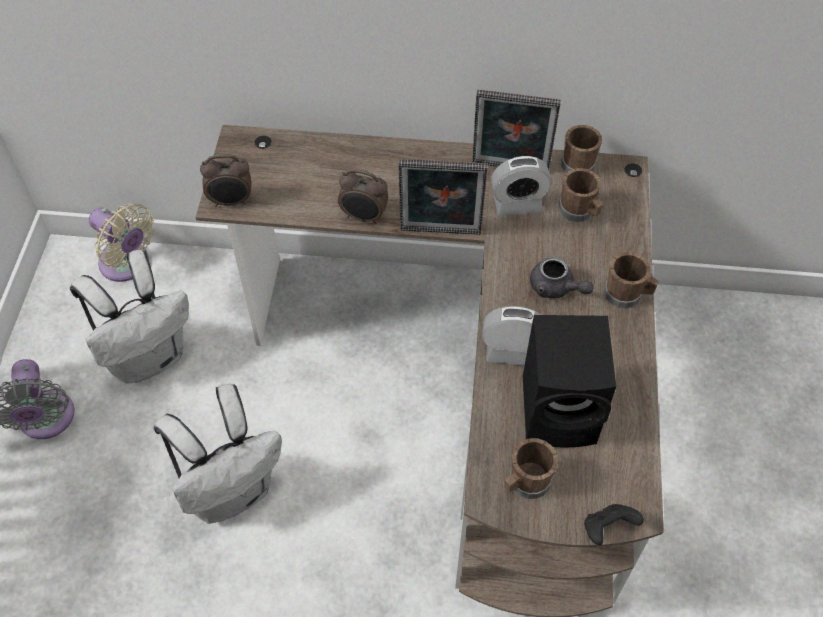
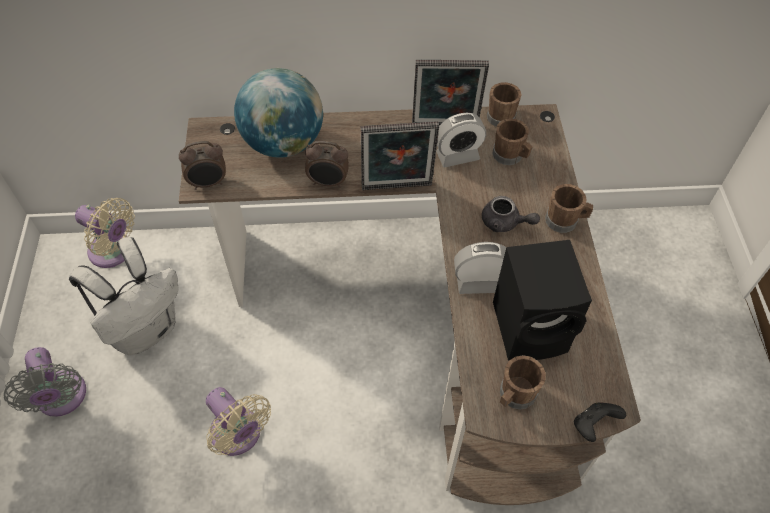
camera: 10 degrees left, 0 degrees up
(232, 490) = (239, 436): white backpack -> beige fan
(322, 166) = (284, 143): none -> globe

